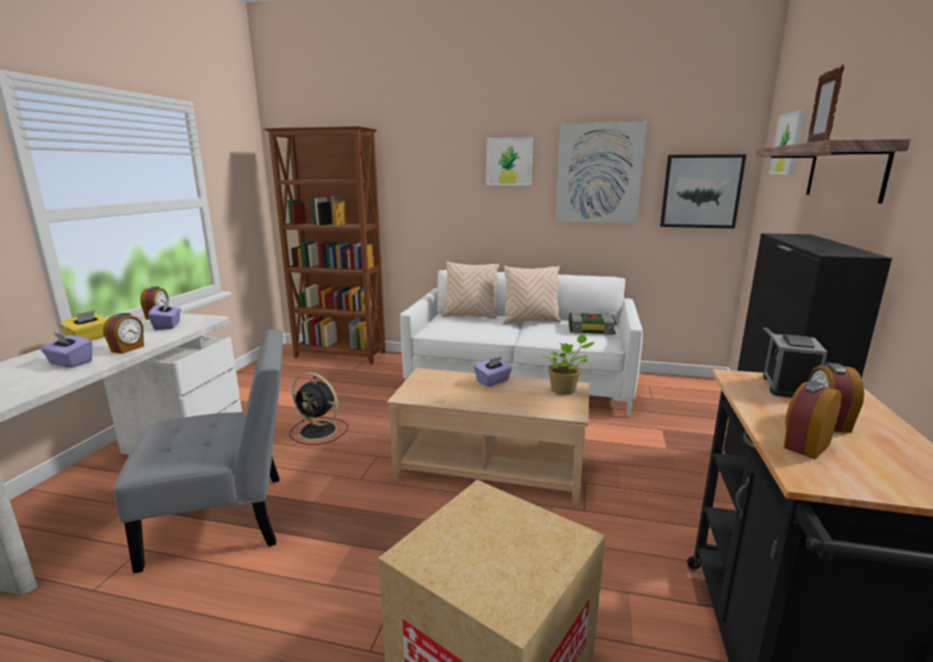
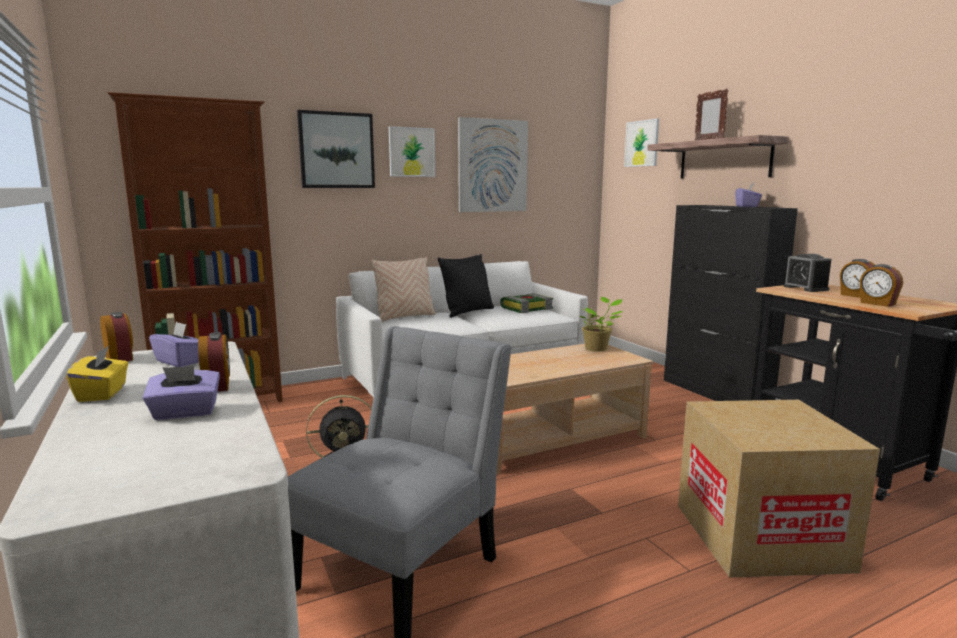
camera: 40 degrees left, 5 degrees down
(493, 381) = (537, 355): purple tissue box -> purple tissue box (747, 206)
(531, 321) = (467, 312): beige pillow -> black pillow
(700, 191) = (568, 182): picture -> picture (336, 150)
(805, 445) = (877, 303): alarm clock -> alarm clock turned 45 degrees counterclockwise

